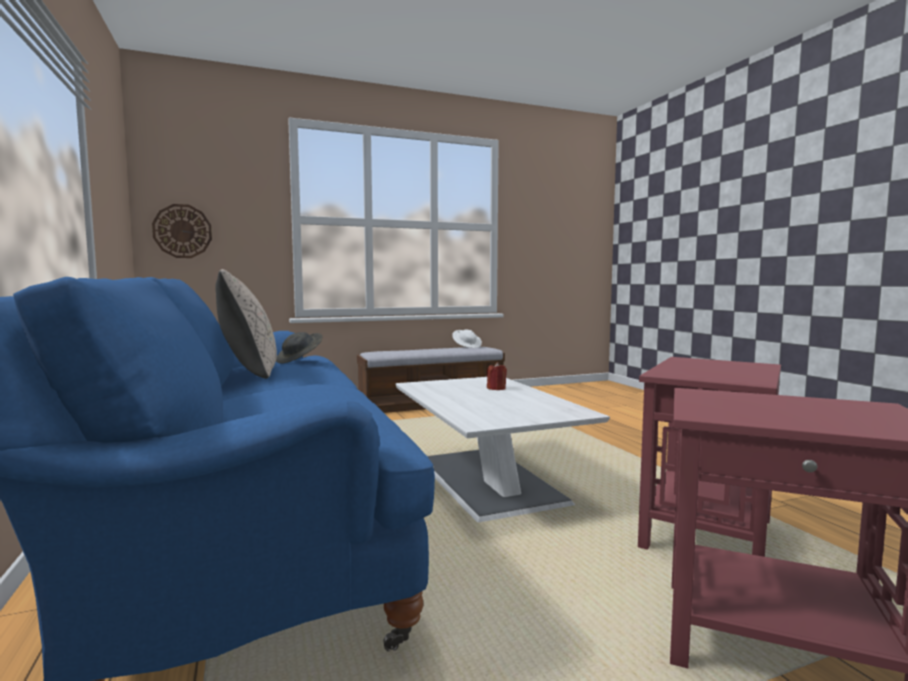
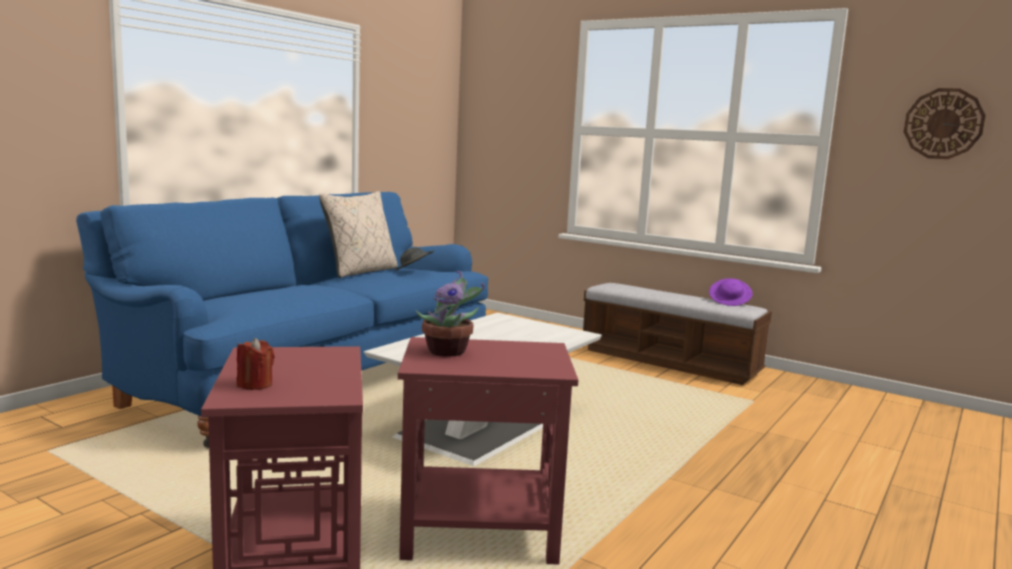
camera: 55 degrees right, 5 degrees up
(182, 231) = (488, 141): wall clock -> wall clock (943, 123)
(467, 346) = (730, 302): white hat -> purple hat
(496, 388) = (531, 340): red candle -> red candle (255, 384)
(701, 373) = (449, 352): none -> potted plant

